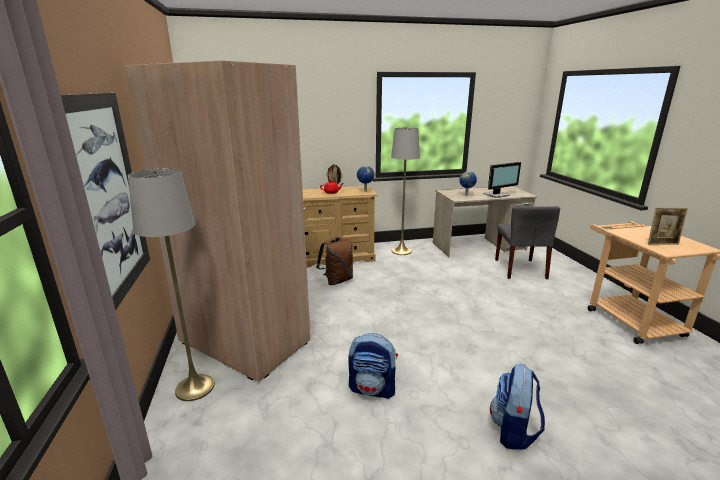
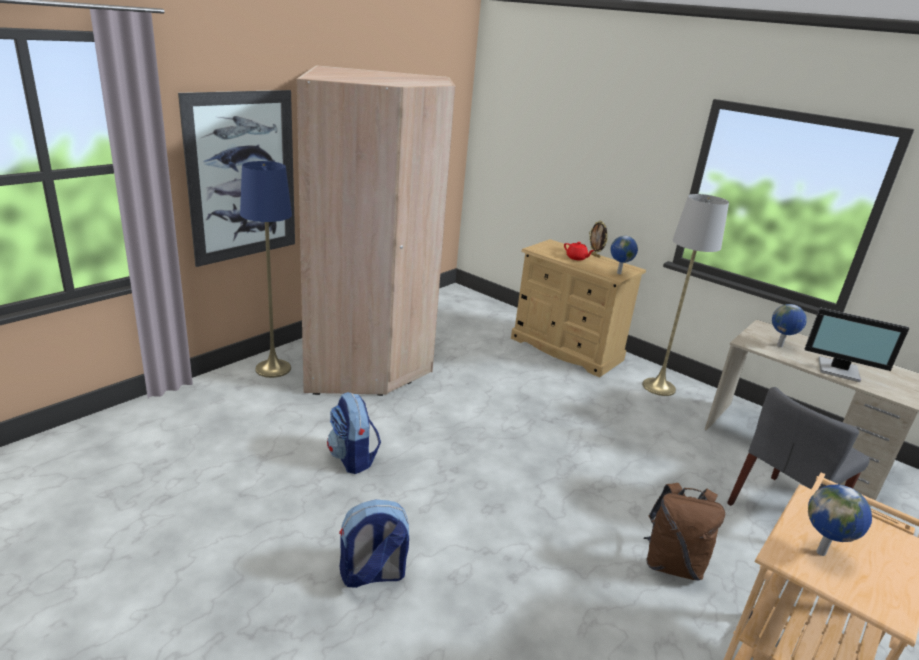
camera: 50 degrees right, 5 degrees up
(195, 387) = (273, 368): grey floor lamp -> blue floor lamp
(337, 280) = (515, 369): brown backpack -> brown backpack (672, 564)
(662, 244) = (822, 553): picture frame -> globe

